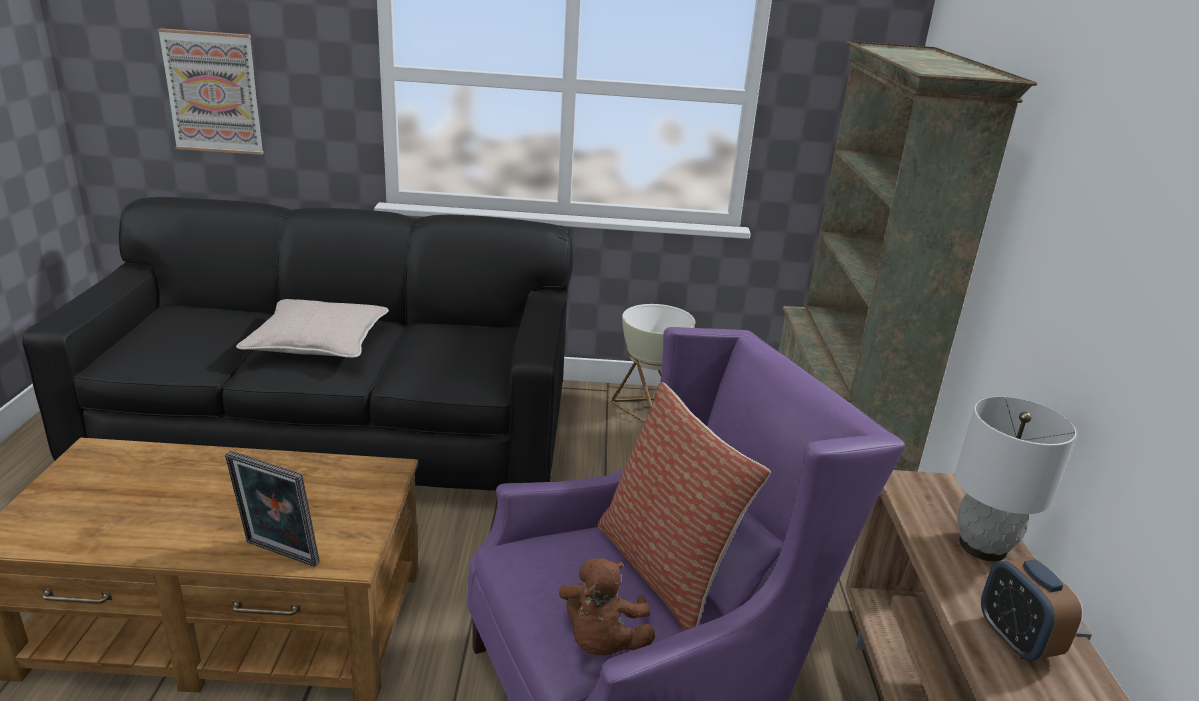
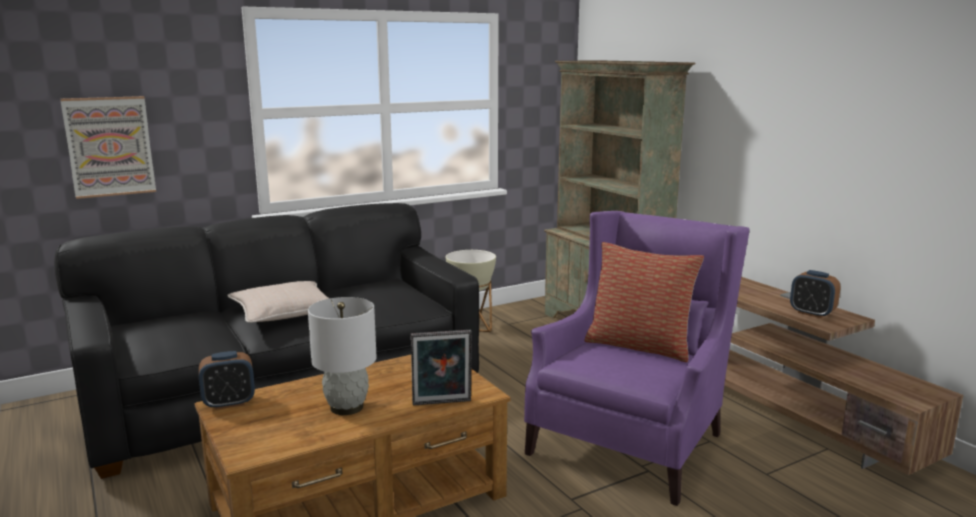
camera: 30 degrees left, 10 degrees down
(101, 452) = (229, 403): none -> alarm clock
(602, 642) = (657, 375): brown plush toy -> none
(982, 546) = (759, 291): white table lamp -> white table lamp (346, 407)

